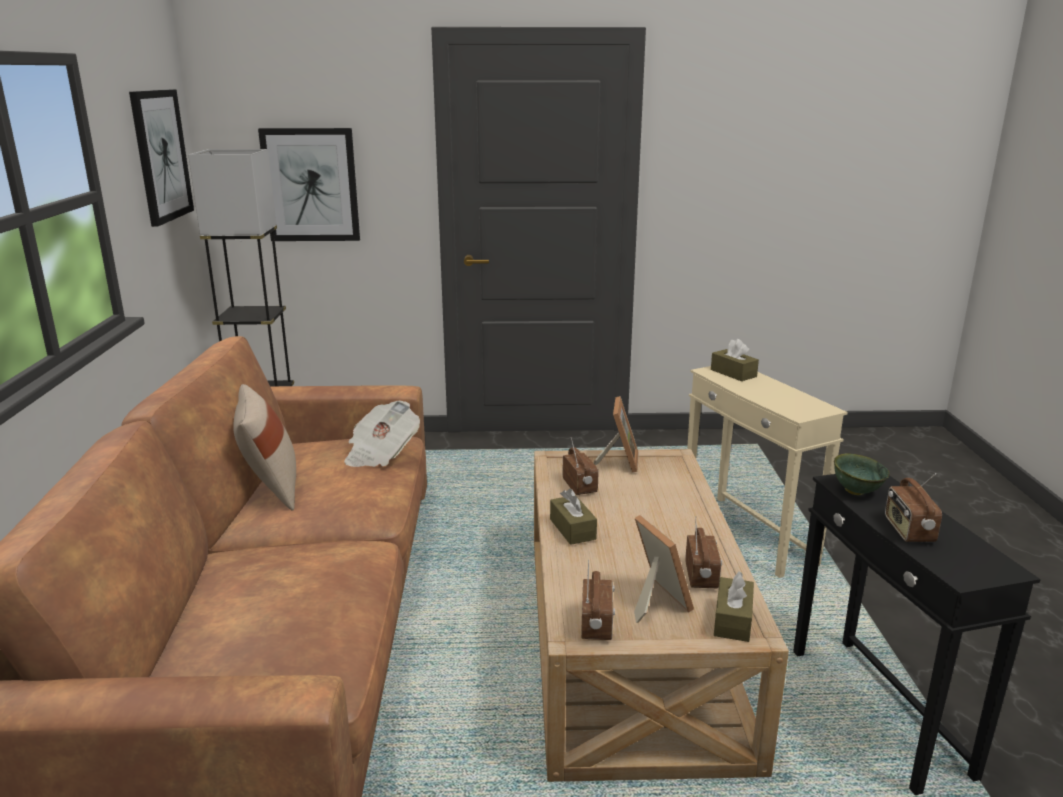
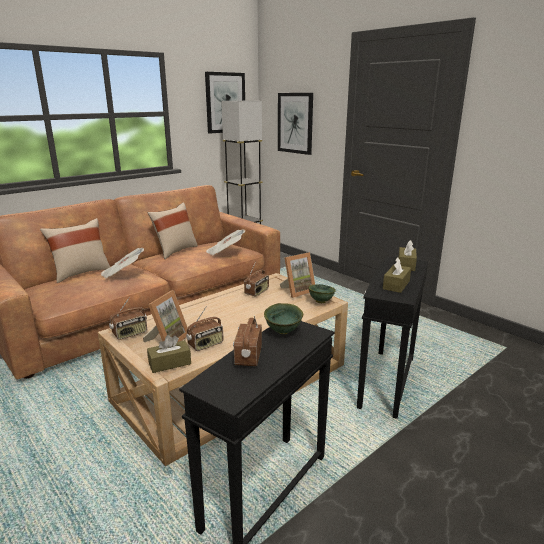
camera: 50 degrees right, 0 degrees up
(193, 612) = (81, 273): none -> beige pillow
(314, 565) = (122, 274): none -> newspaper
(572, 529) = (210, 303): brown tissue box -> brown tissue box (396, 285)
(669, 461) = (320, 301): none -> green bowl
(747, 536) = (386, 382): beige side table -> black side table
(908, 531) = (247, 357): radio -> radio turned 45 degrees counterclockwise

